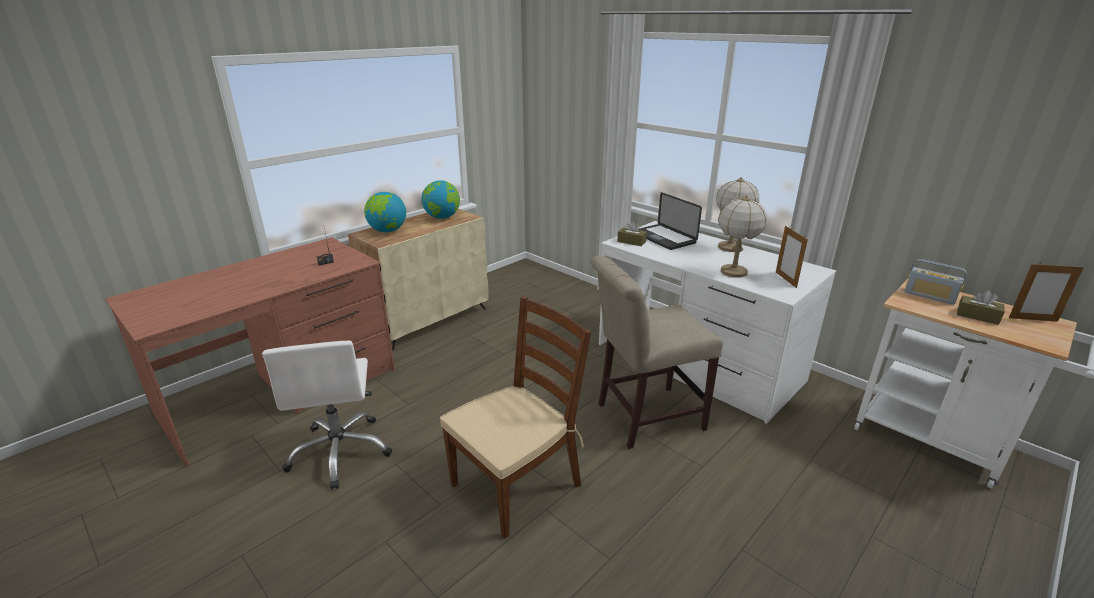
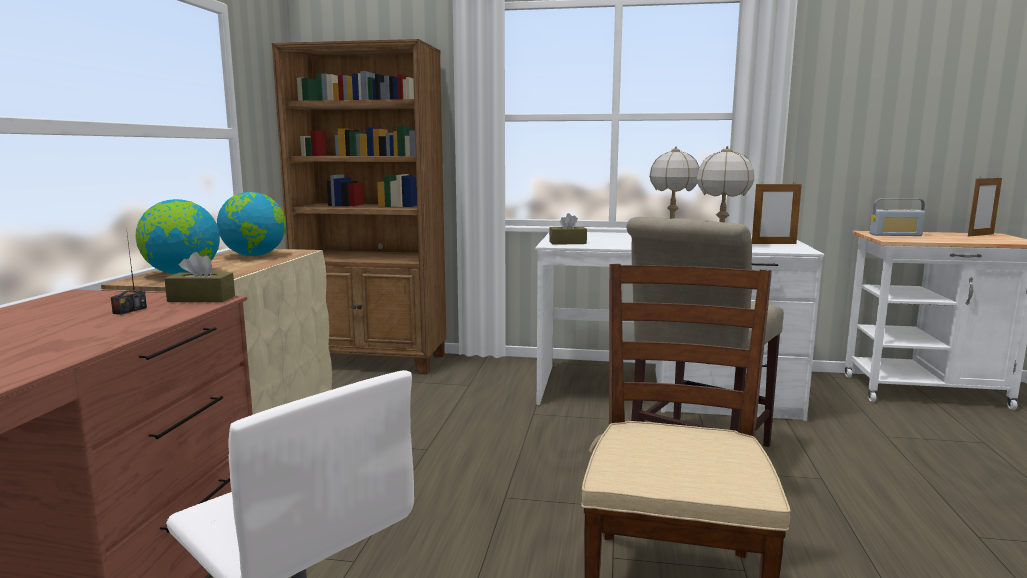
camera: 35 degrees left, 15 degrees down
(546, 280) = (374, 361): none -> brown bookcase
(664, 238) = (593, 238): laptop -> none
(785, 279) = (773, 243): picture frame -> picture frame turned 45 degrees counterclockwise
(977, 316) = (951, 238): brown tissue box -> brown tissue box (201, 299)

